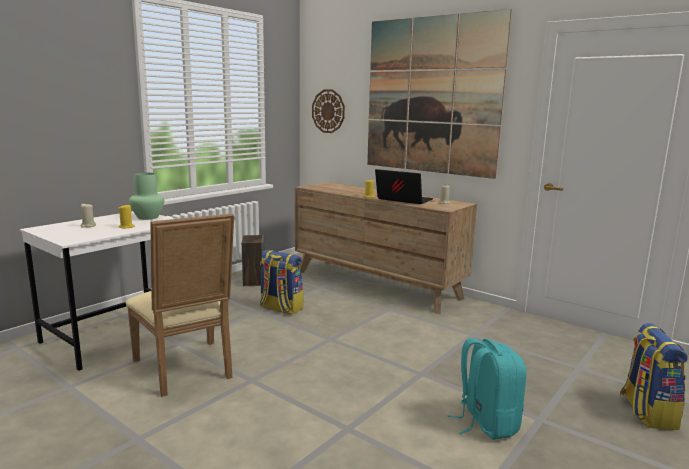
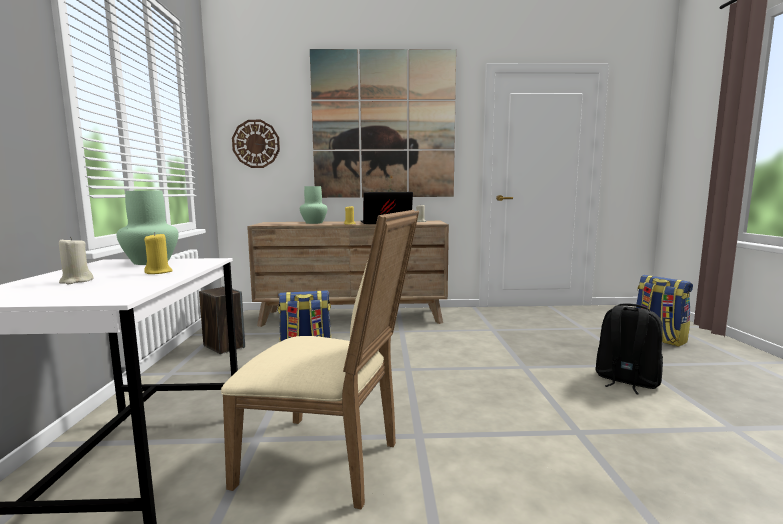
camera: 40 degrees left, 5 degrees down
(352, 190) = (314, 223): none -> green vase
(485, 423) = (626, 381): turquoise backpack -> black backpack

